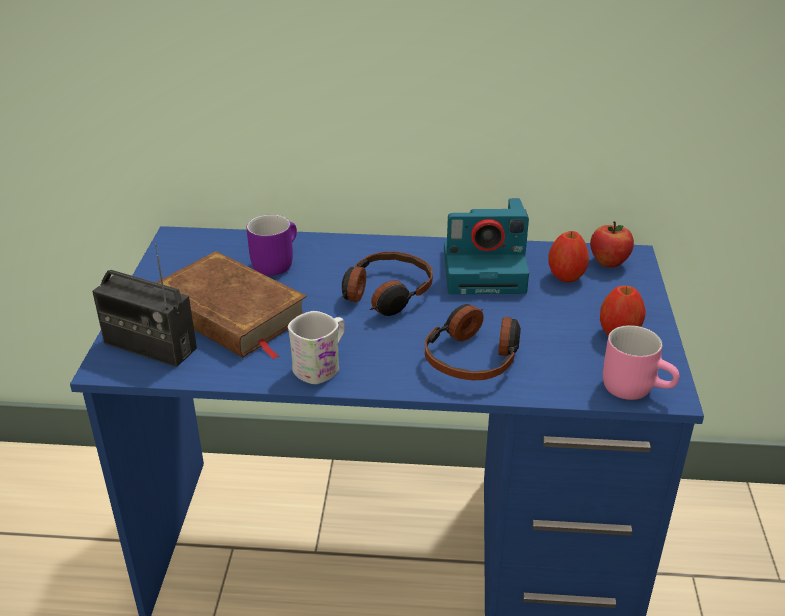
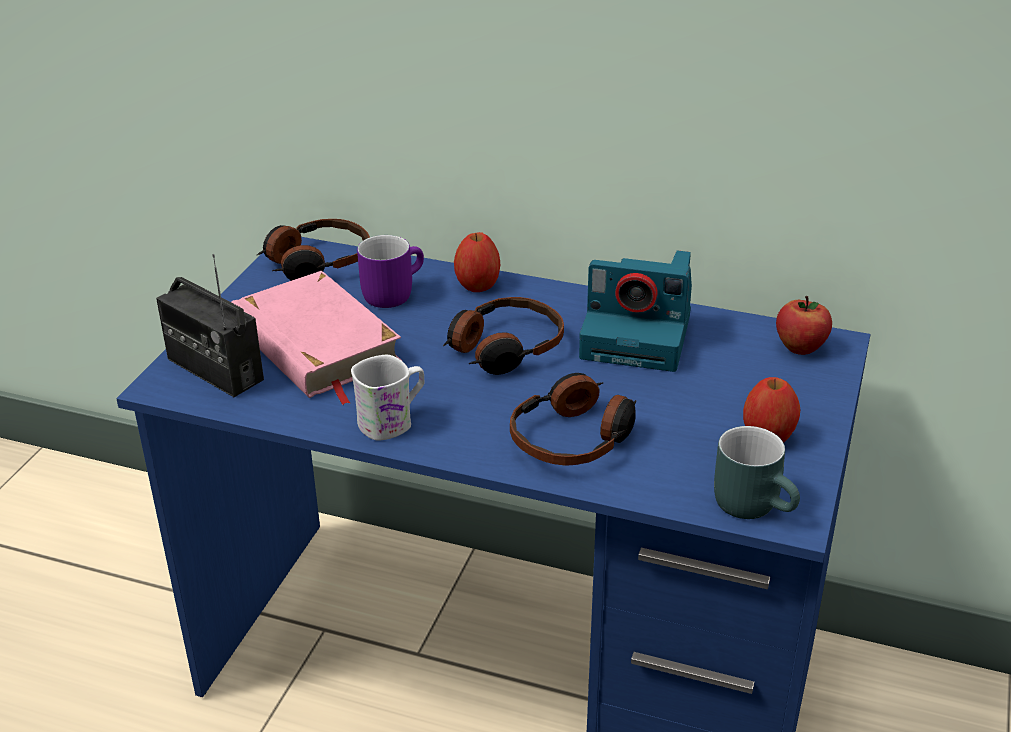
camera: 15 degrees right, 0 degrees up
(201, 246) = (316, 263): none -> headphones
(228, 313) = (315, 344): brown book -> pink book
(566, 276) = (736, 357): apple -> apple (478, 285)
(636, 387) = (756, 504): pink mug -> turquoise mug

